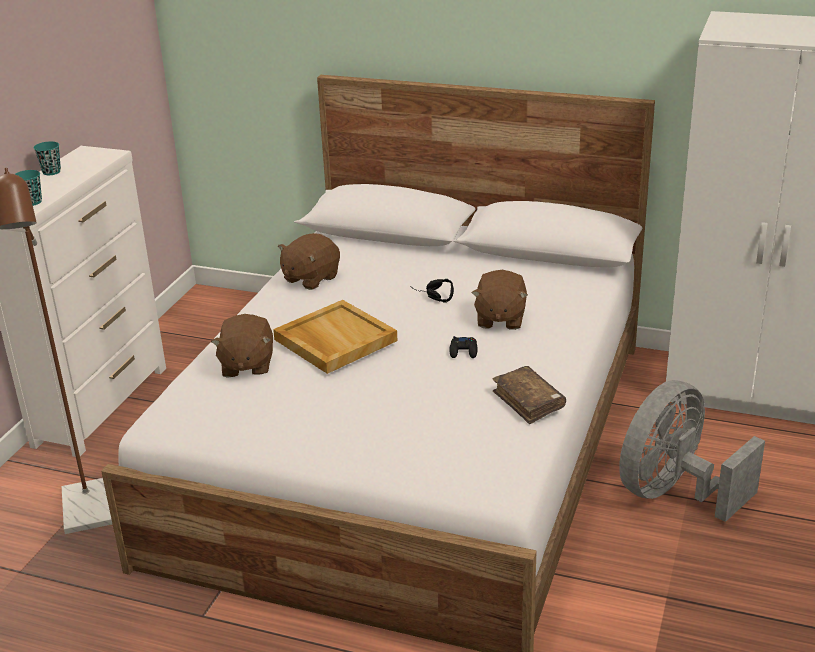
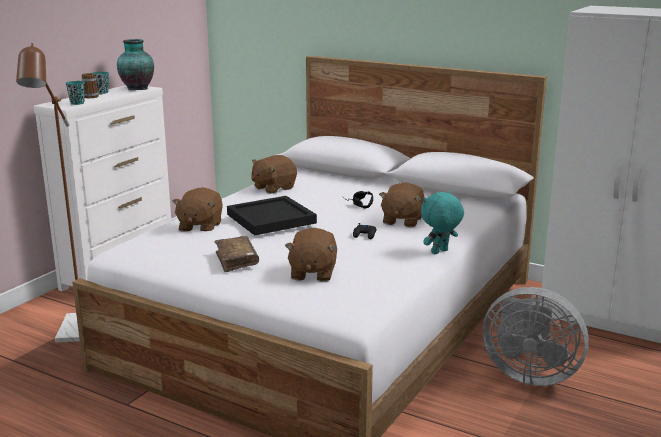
camera: 10 degrees right, 10 degrees down
(46, 183) = (94, 96): none -> mug
(96, 156) = (137, 88): none -> vase
(334, 340) = (270, 218): beige tray -> black tray
(424, 427) = (312, 273): none -> brown plush toy
(528, 401) = (400, 267): brown book -> brown book (236, 260)
(566, 368) = (440, 252): none -> turquoise plush toy
(674, 493) = (528, 374): grey fan -> grey fan turned 120 degrees counterclockwise

